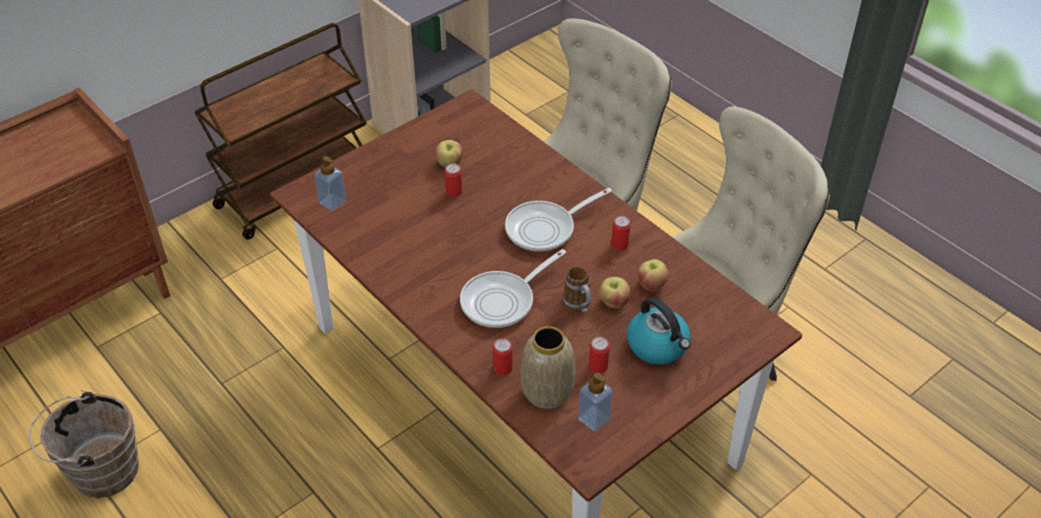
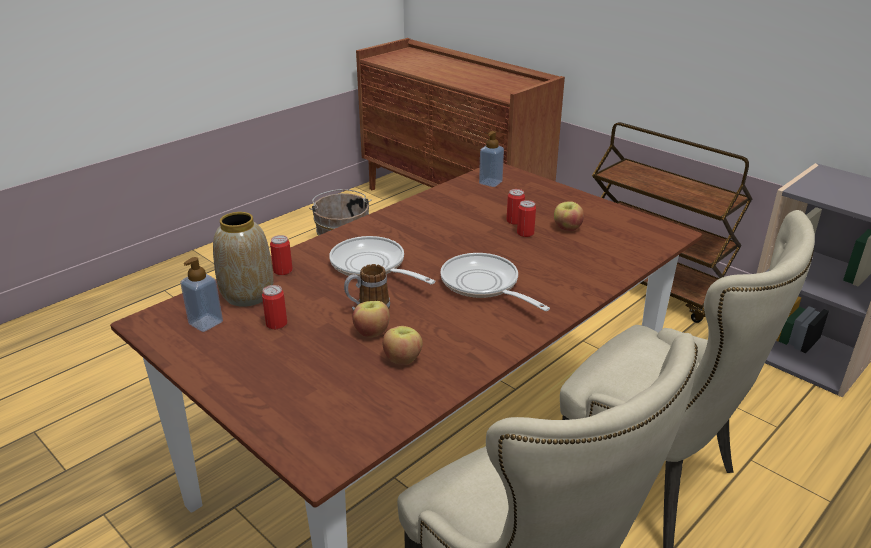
camera: 85 degrees right, 15 degrees down
(619, 244) = (469, 335): can -> can (514, 221)
(658, 345) = (302, 364): kettle -> none

